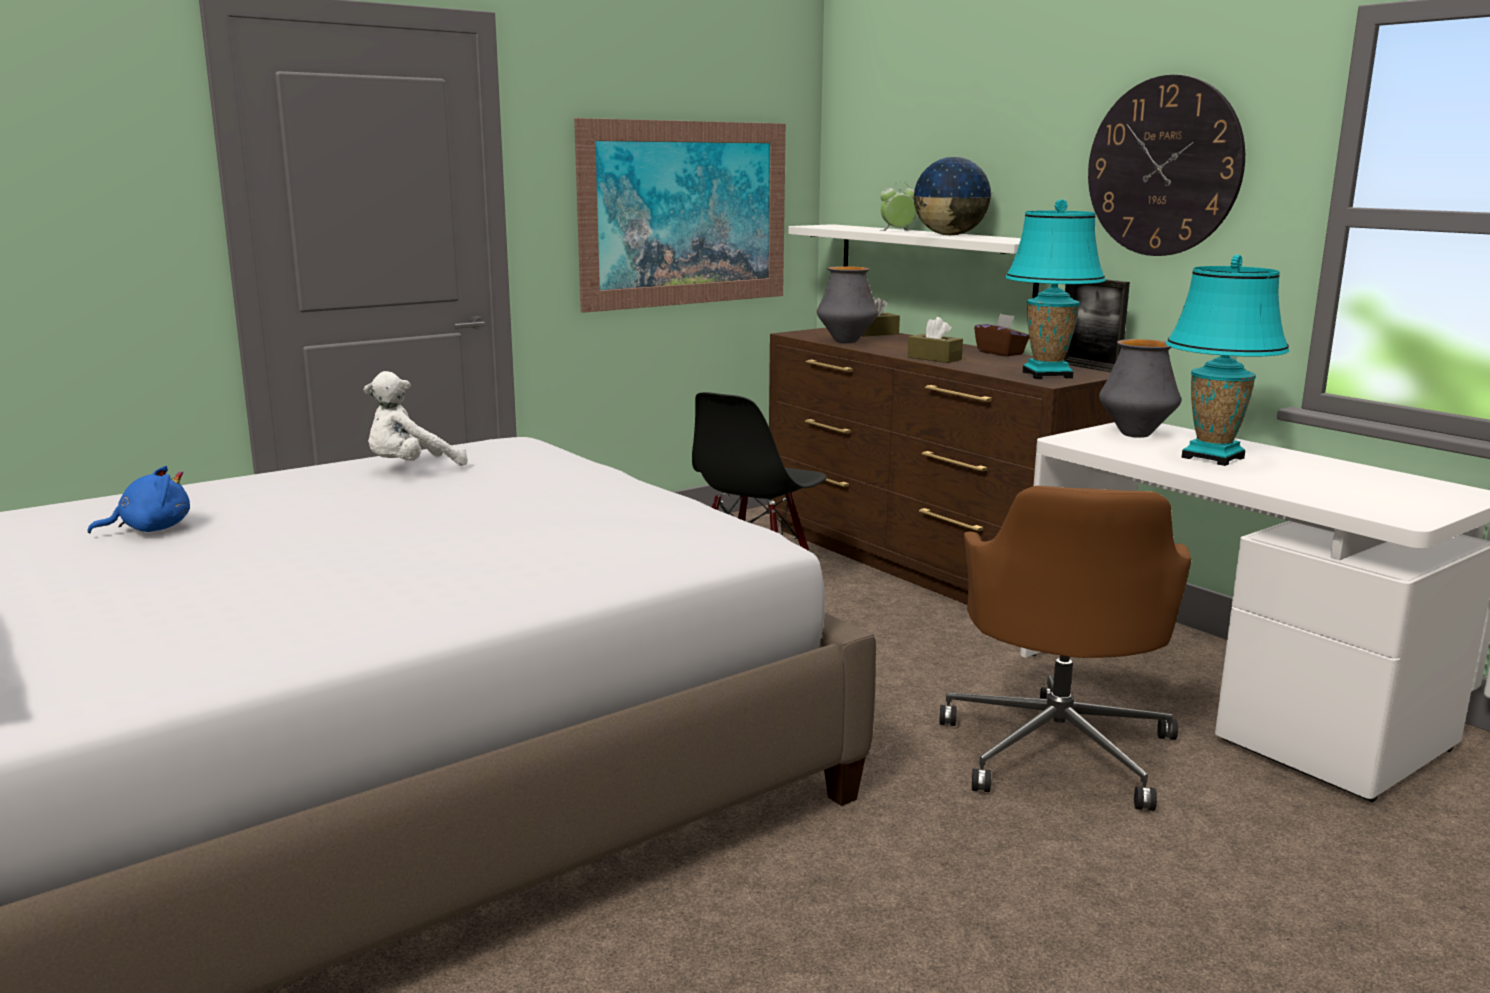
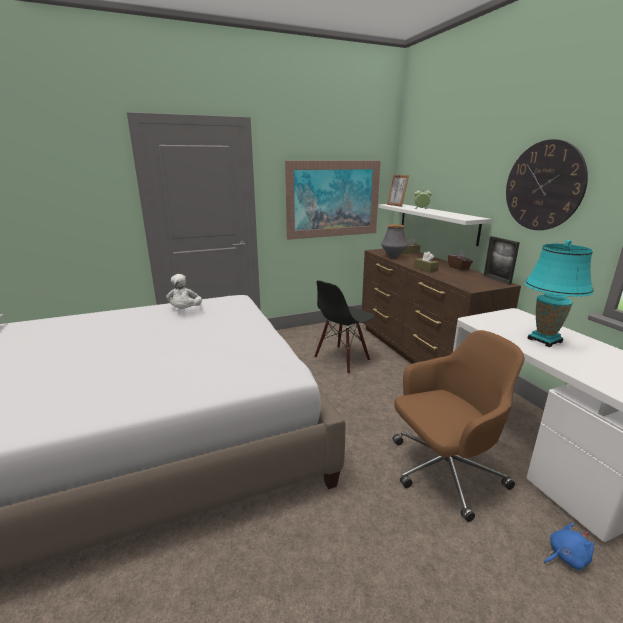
camera: 15 degrees right, 5 degrees up
(150, 529) = (65, 336): blue plush toy -> blue plush toy (565, 557)
(411, 469) = (185, 311): white plush toy -> white plush toy turned 75 degrees counterclockwise
(833, 227) = (396, 205): none -> picture frame
(950, 235) = (441, 213): globe -> none
(1047, 375) = (473, 283): turquoise table lamp -> none
(1058, 749) = (443, 471): brown office chair -> brown office chair turned 135 degrees counterclockwise
(1135, 434) = (509, 319): vase -> none

